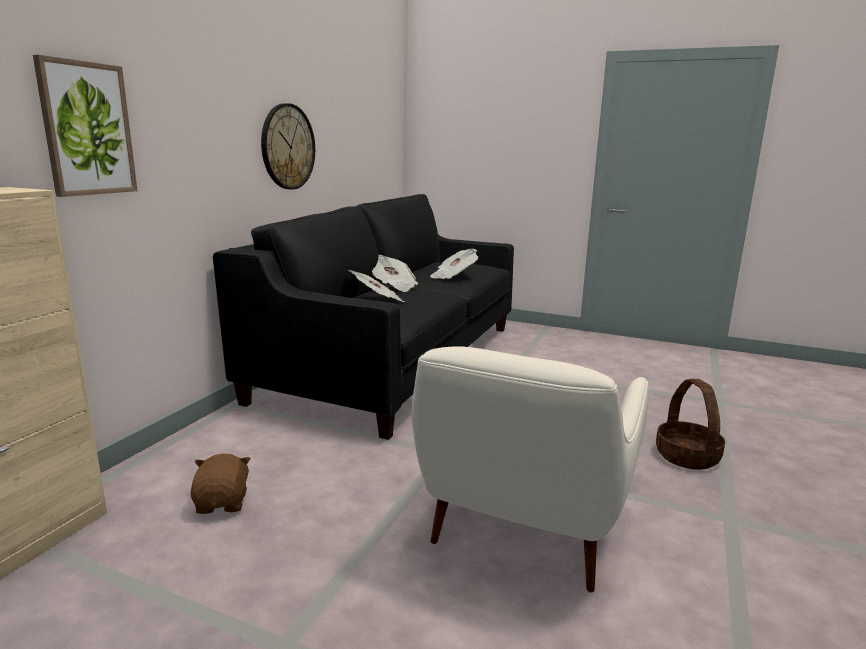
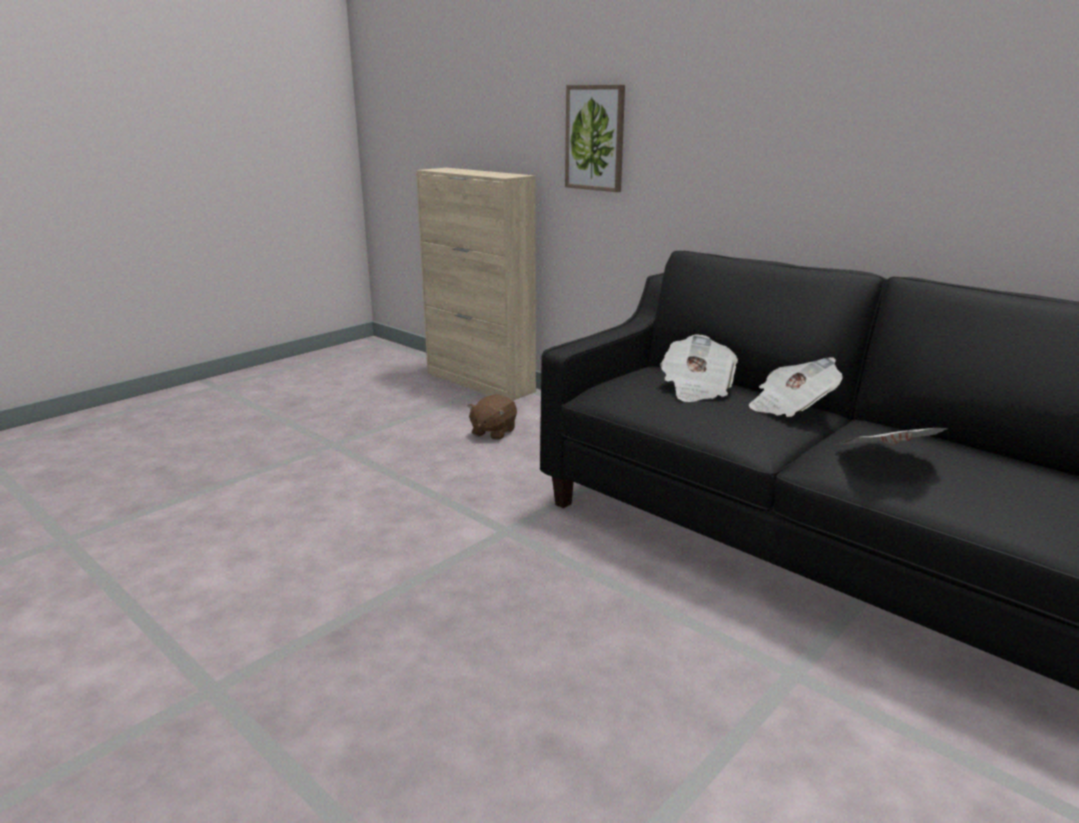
camera: 110 degrees right, 5 degrees up
(223, 503) = (493, 432): brown plush toy -> brown plush toy turned 105 degrees clockwise
(288, 147) = (846, 166): wall clock -> none
(525, 529) = (343, 543): white armchair -> none
(686, 456) = (350, 739): basket -> none

